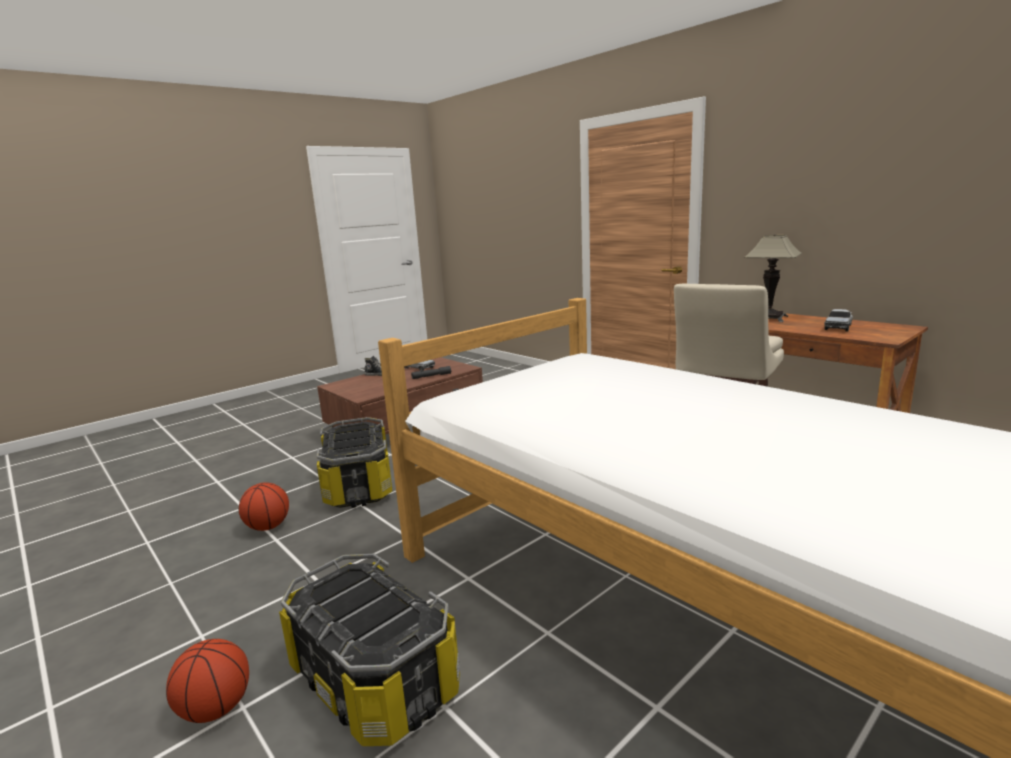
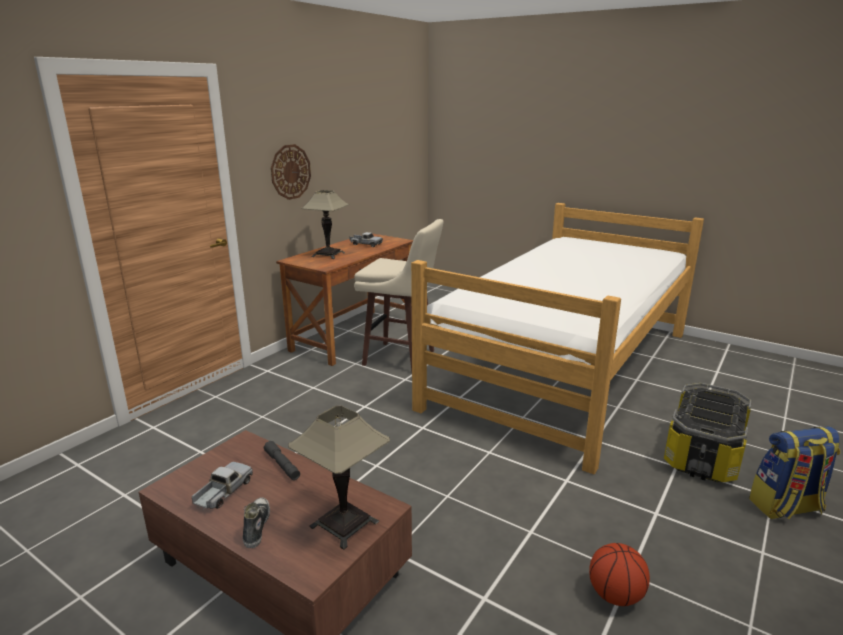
camera: 105 degrees left, 5 degrees up
(216, 709) = (786, 507): basketball -> backpack
(358, 485) = (491, 551): storage box -> none
(360, 389) = (344, 524): none -> table lamp
(783, 210) = (290, 172): none -> wall clock

